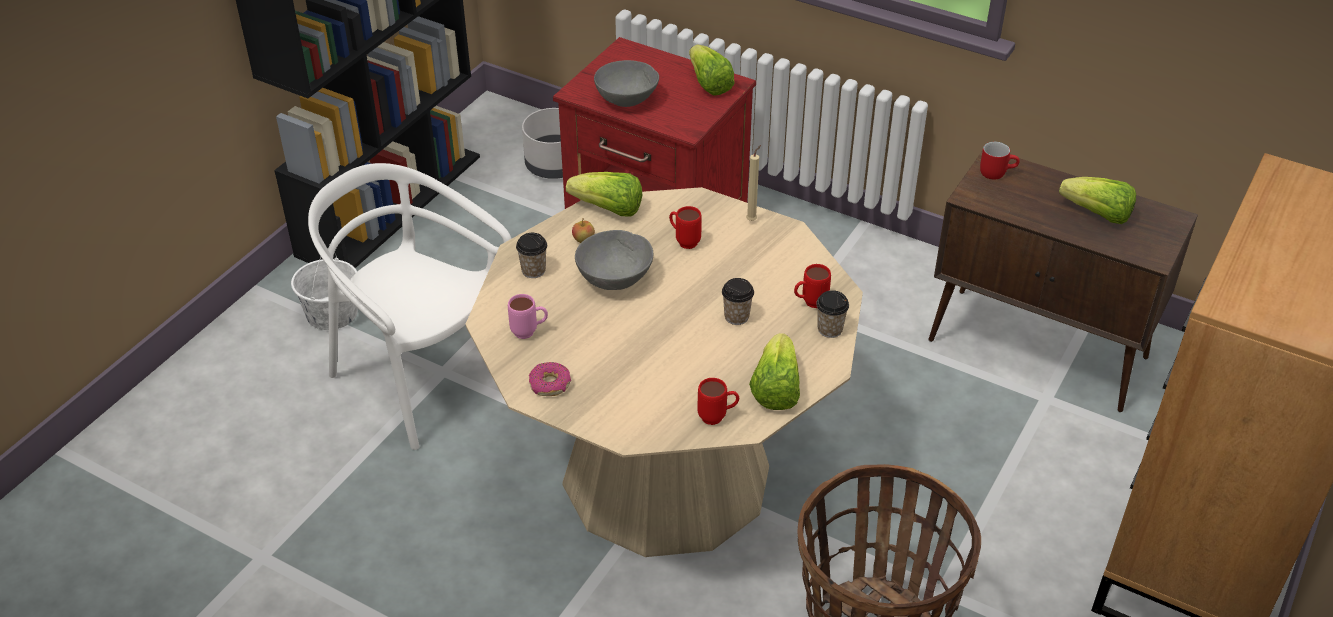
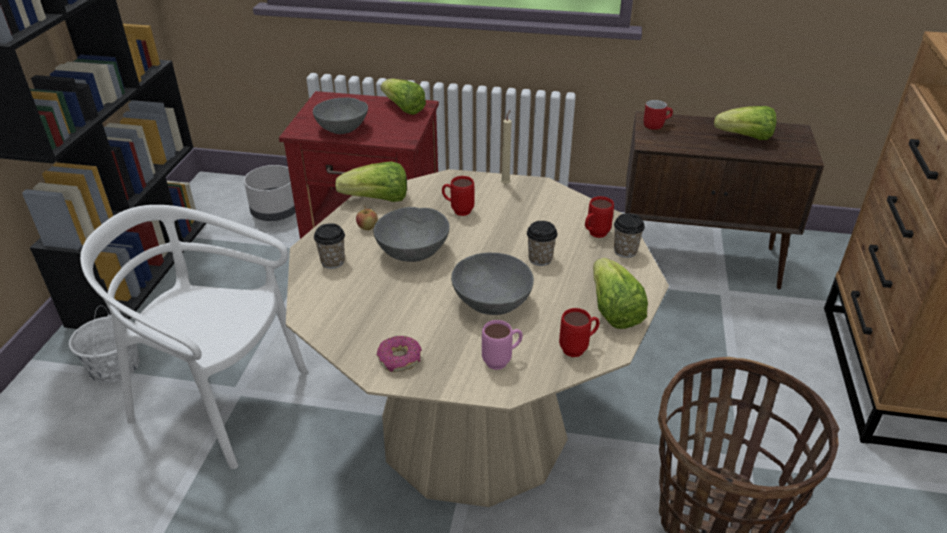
camera: 20 degrees left, 5 degrees down
(529, 332) = (355, 316): pink mug -> pink mug (502, 361)
(663, 351) = (492, 302): none -> grey bowl

